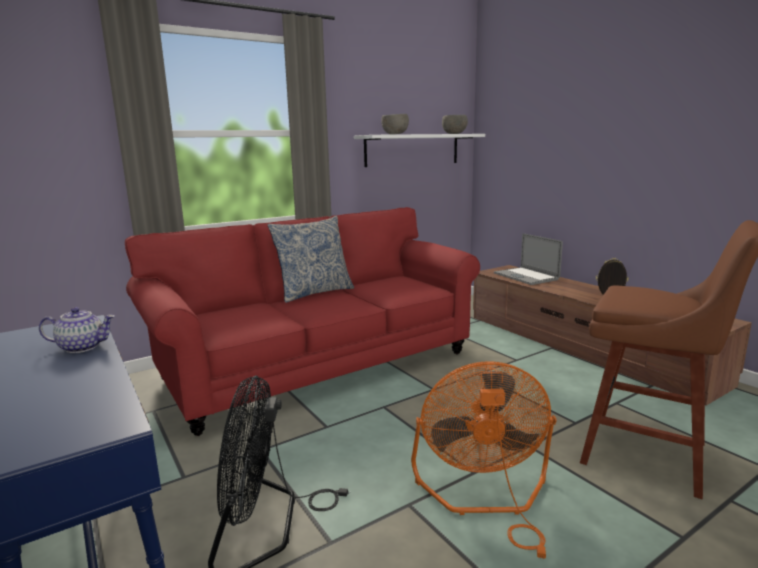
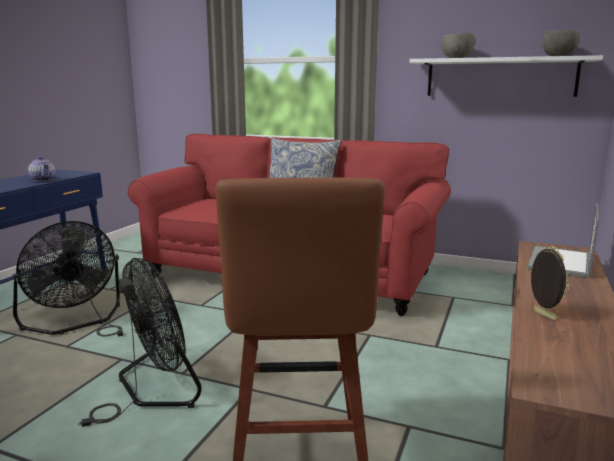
camera: 55 degrees right, 0 degrees up
(490, 499) = (147, 388): orange fan -> black fan

